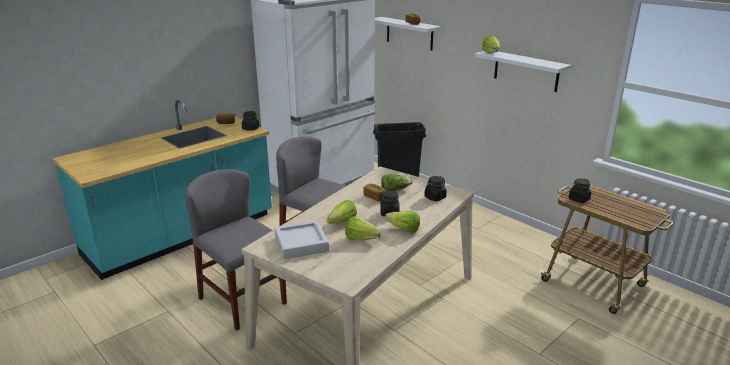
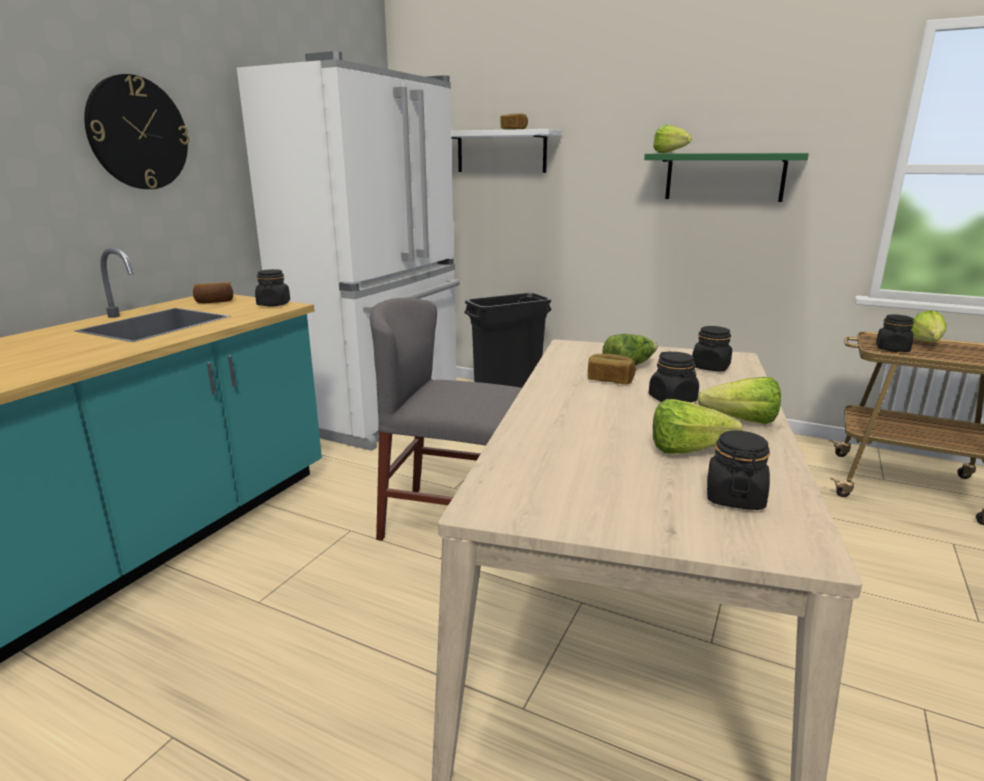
camera: 20 degrees left, 5 degrees down
(197, 41) = (138, 133): none -> wall clock
(242, 301) = (356, 659): grey chair -> none
(301, 244) = (574, 483): grey tray -> none
(339, 223) = (604, 430): lettuce -> lettuce (926, 344)
(352, 261) = (734, 497): none -> black jar
(526, 70) = (724, 177): white shelf -> green shelf

